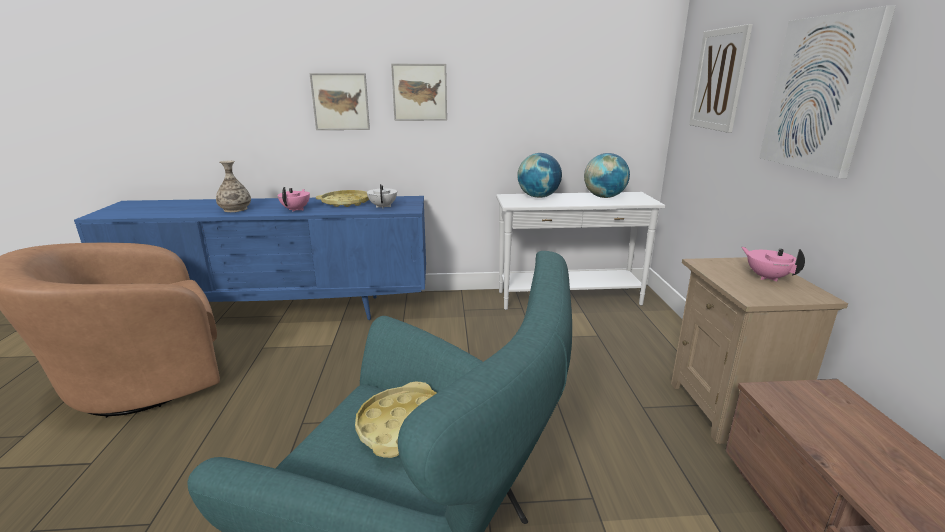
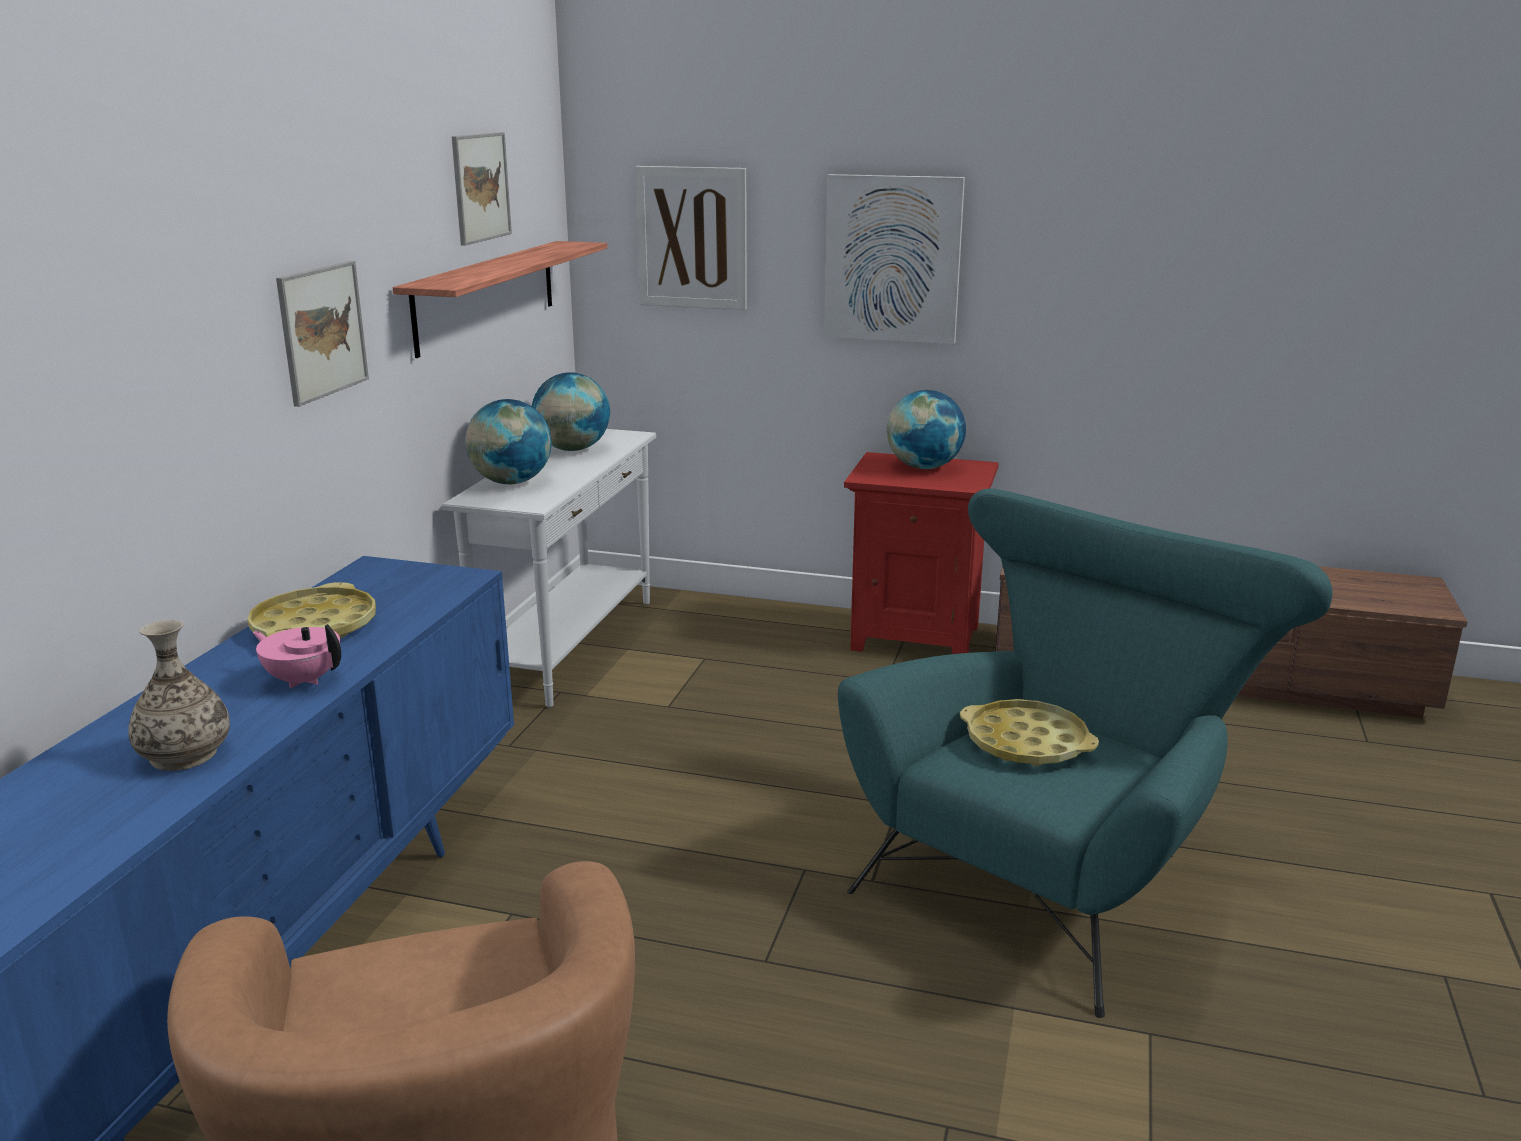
camera: 70 degrees left, 0 degrees up
(340, 102) = (203, 392): picture -> picture (480, 187)
(383, 206) = (407, 596): white teapot -> none
(567, 100) = (486, 295): none -> shelf
(727, 410) = (916, 639): beige nightstand -> red nightstand
(766, 277) = (924, 467): pink teapot -> globe

